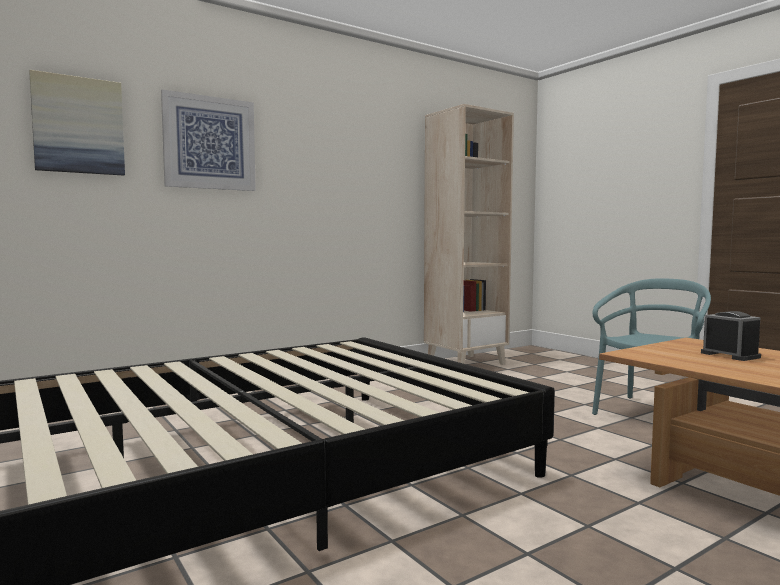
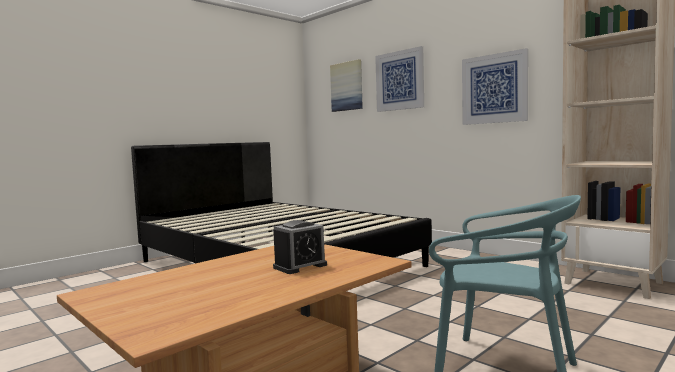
camera: 80 degrees right, 0 degrees up
(345, 182) = (494, 89): none -> picture

